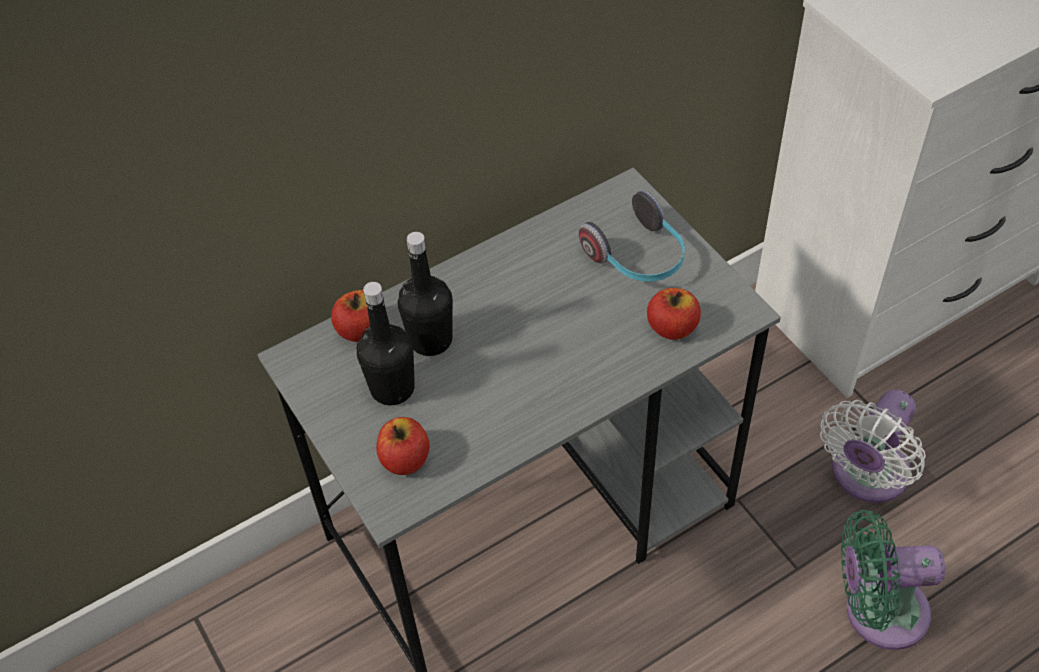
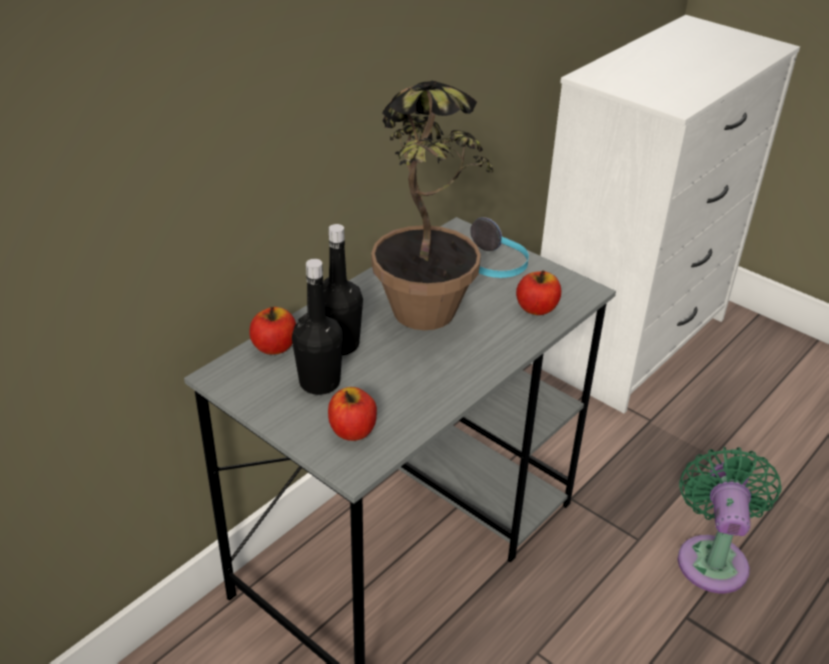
camera: 20 degrees left, 15 degrees down
(529, 330) = (421, 326): none -> potted plant
(866, 476) = (661, 464): white fan -> none
(877, 611) = (712, 557): green fan -> green fan turned 120 degrees clockwise

